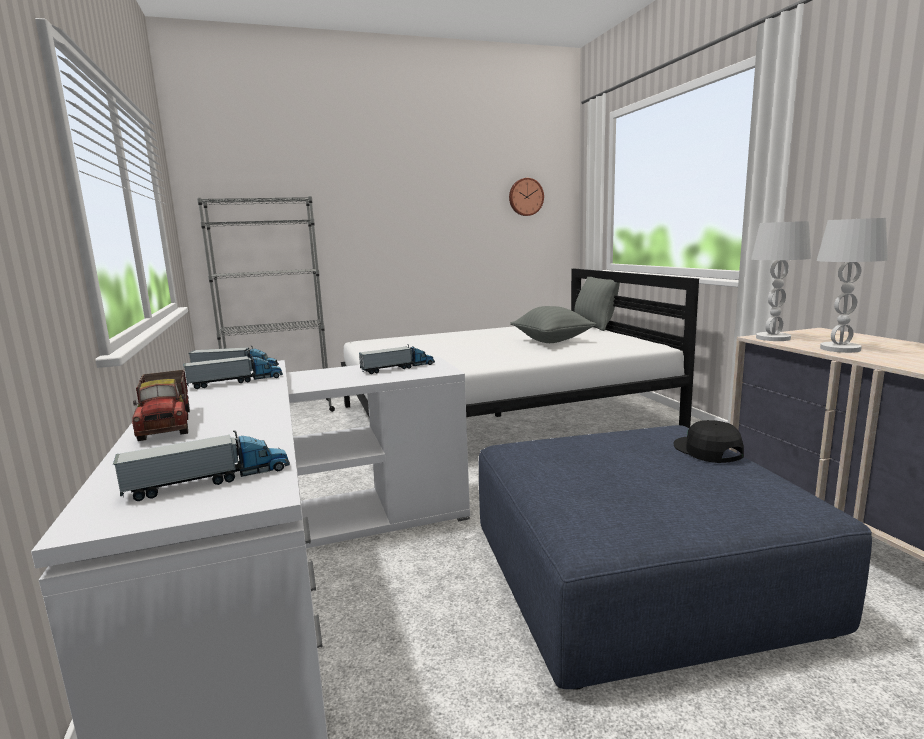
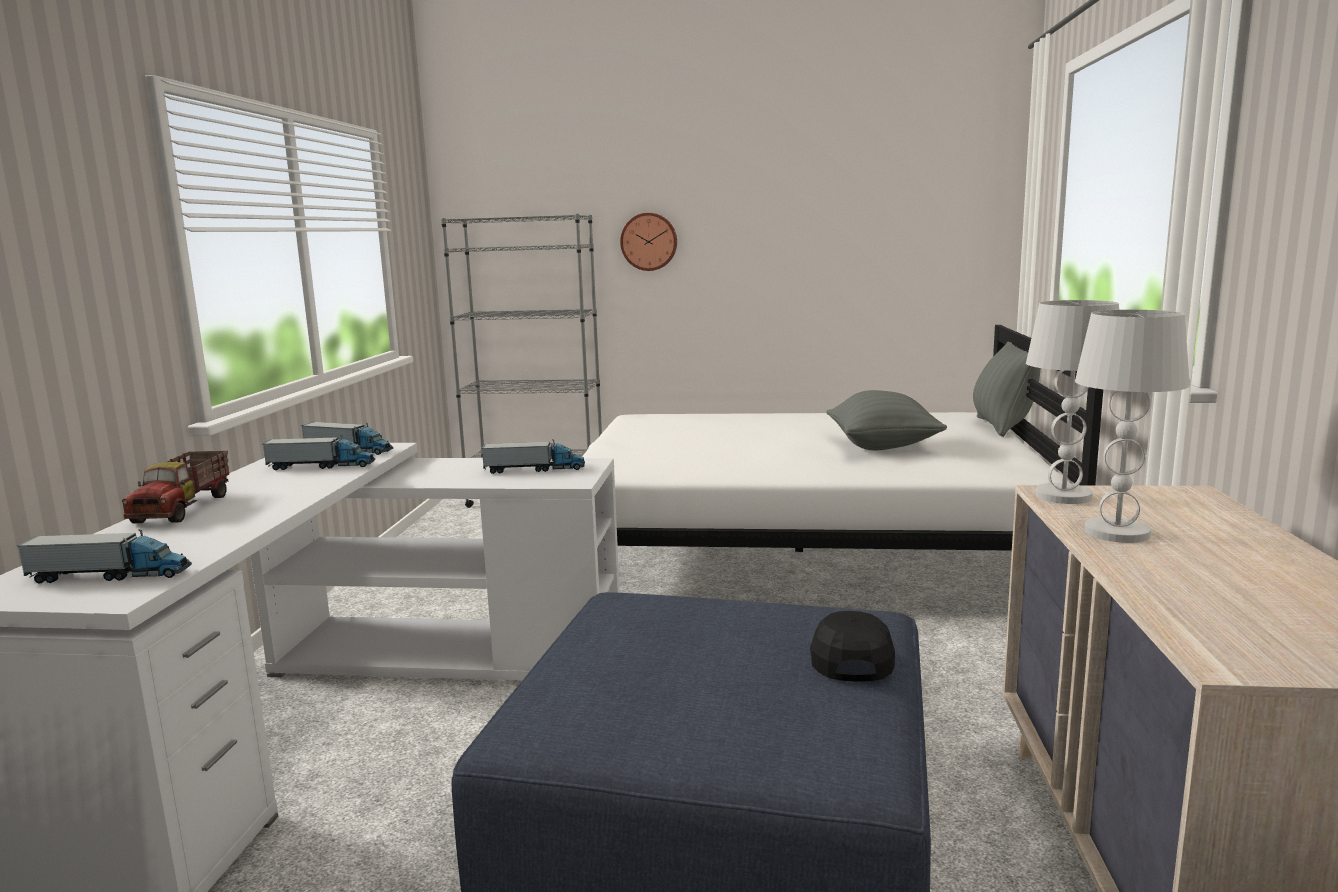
camera: 25 degrees right, 0 degrees up
(525, 197) = (930, 204): wall clock -> wall clock (649, 241)

